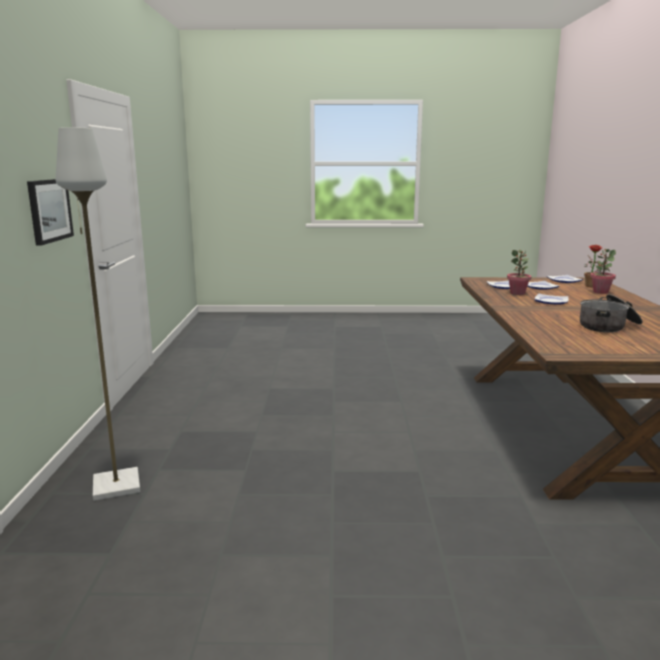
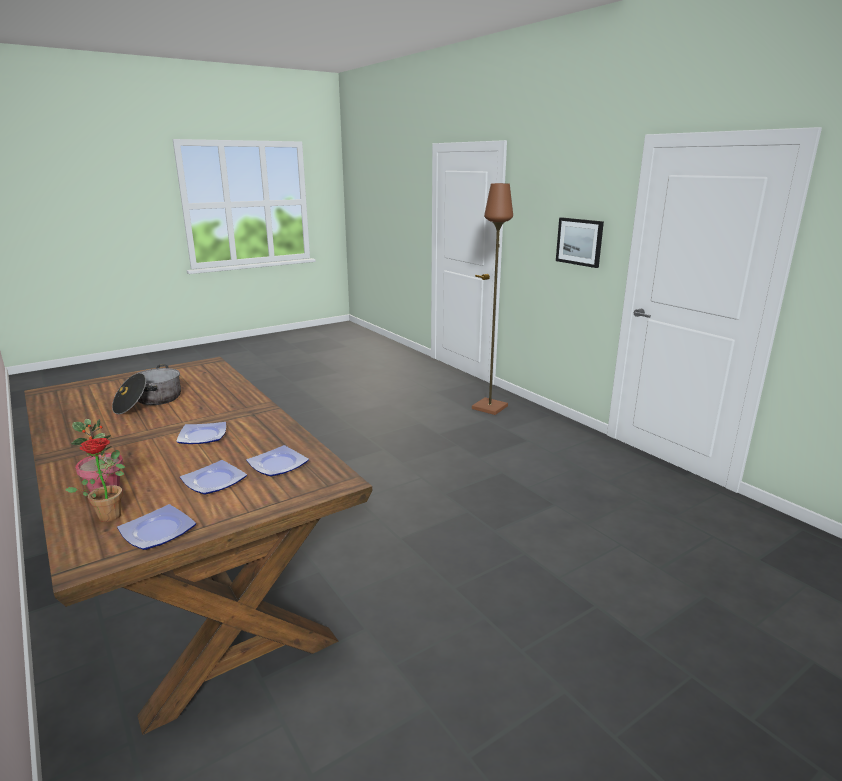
camera: 145 degrees right, 5 degrees up
(115, 486) = (489, 407): grey floor lamp -> brown floor lamp
(517, 293) = (251, 447): potted plant -> none

